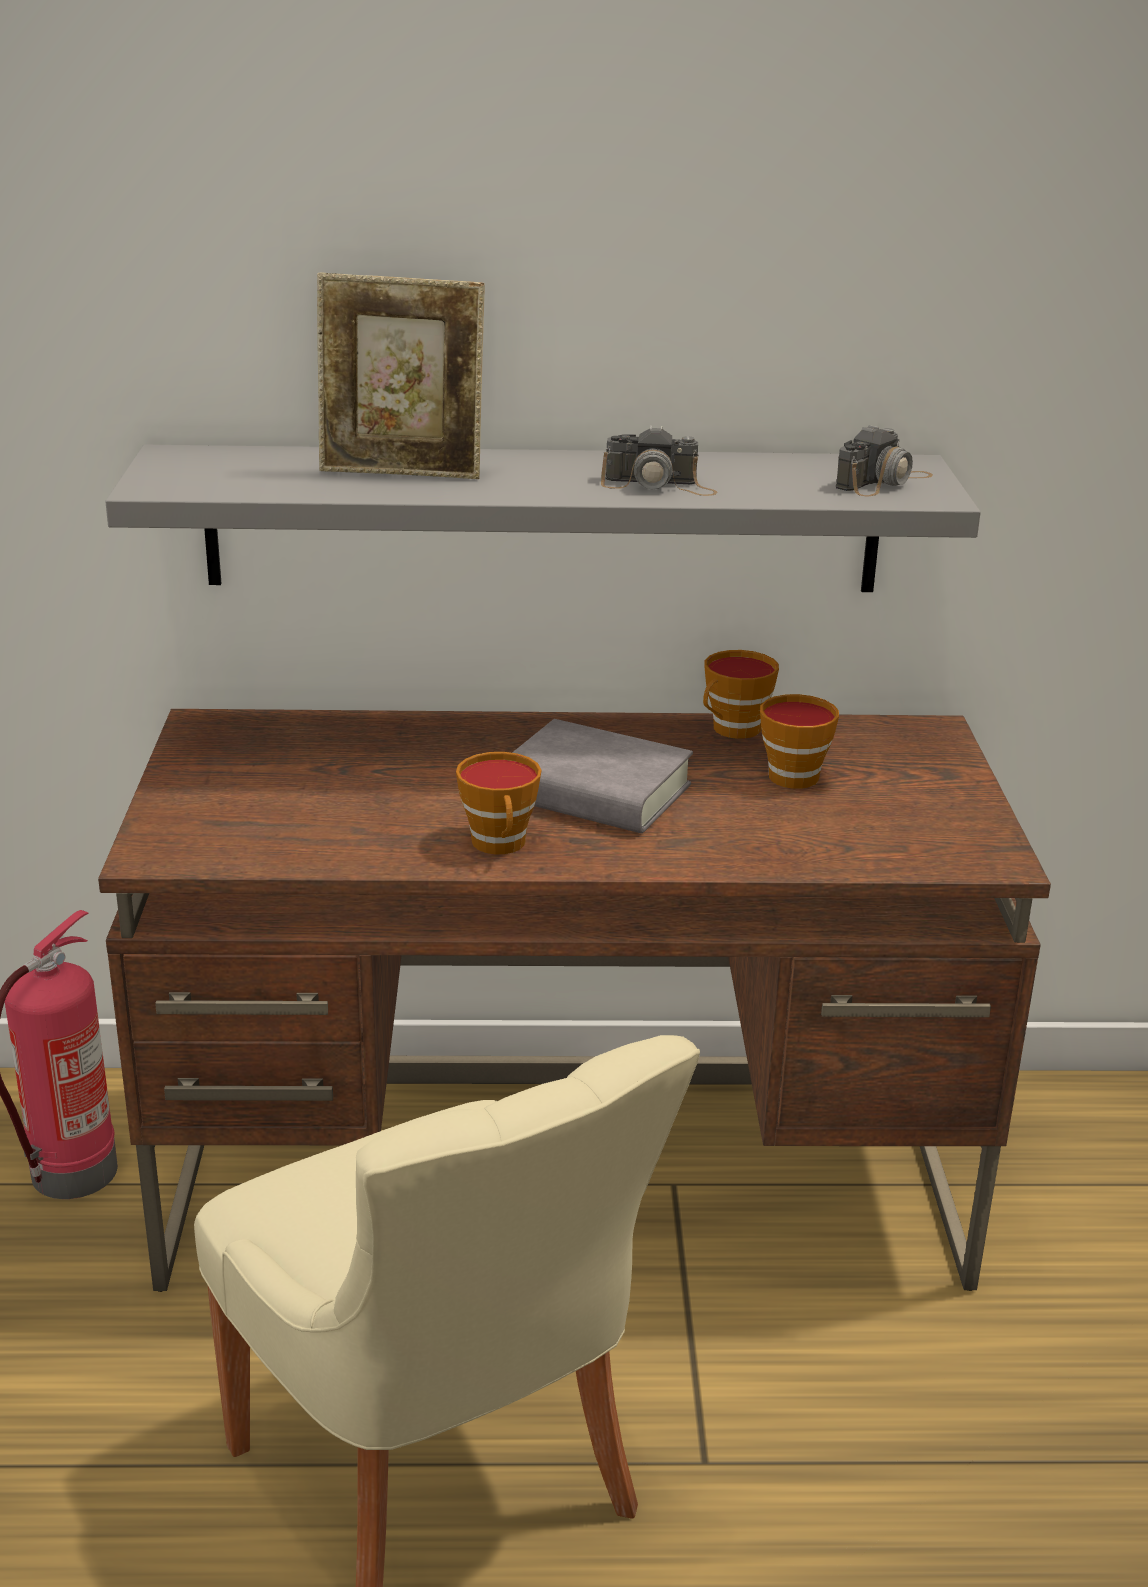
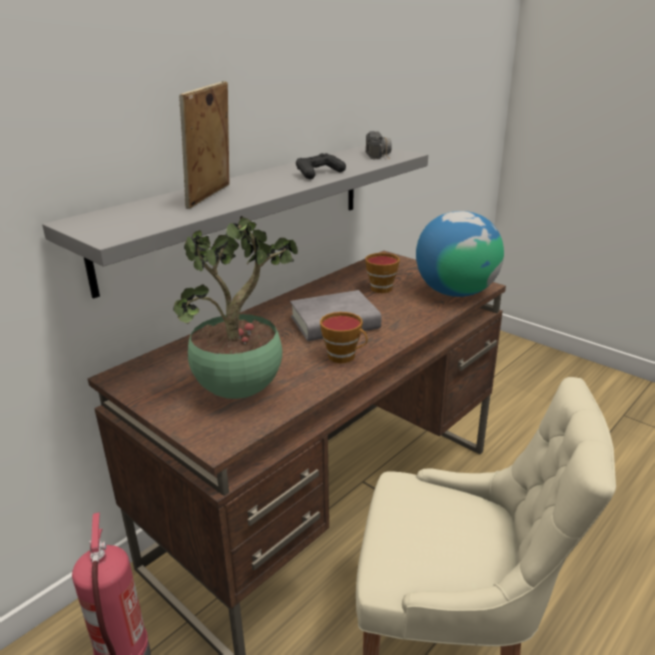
camera: 45 degrees left, 0 degrees up
(291, 813) = (241, 390): none -> potted plant
(402, 473) = (212, 197): picture frame -> picture frame turned 150 degrees clockwise
(659, 485) = (319, 173): camera -> black game controller
(733, 730) = (332, 283): cup -> none
(913, 846) = (455, 292): none -> globe

